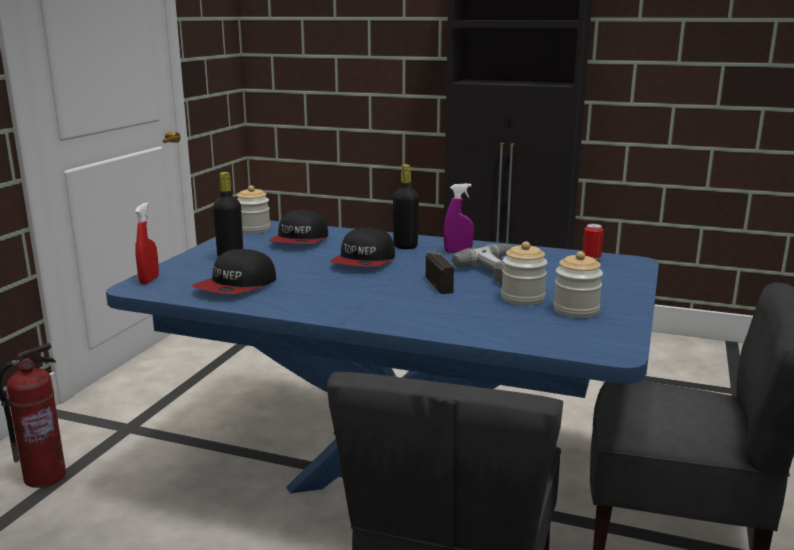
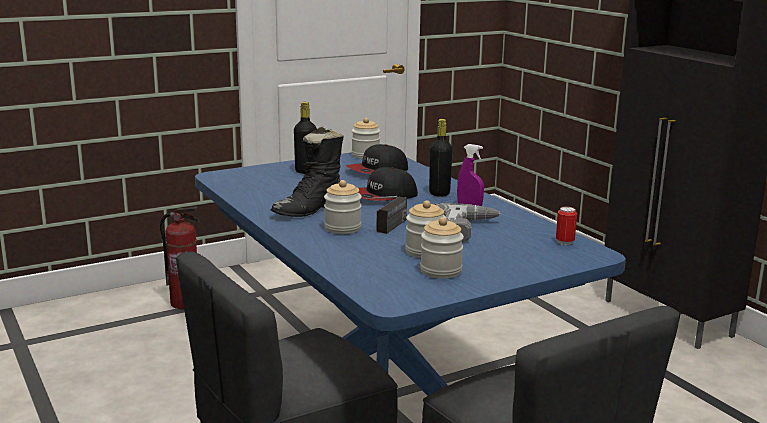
camera: 40 degrees right, 0 degrees up
(149, 280) = (231, 173): red spray bottle -> none
(237, 286) = (267, 190): cap -> none
(330, 293) = (310, 210): none -> black boot
(404, 300) = (342, 228): none -> jar

